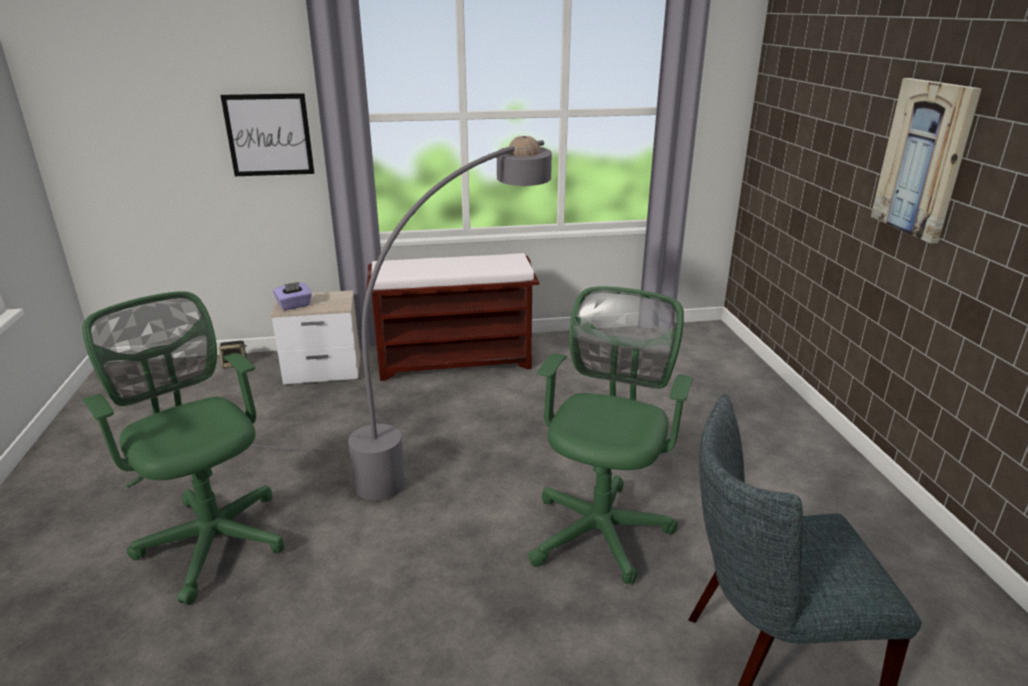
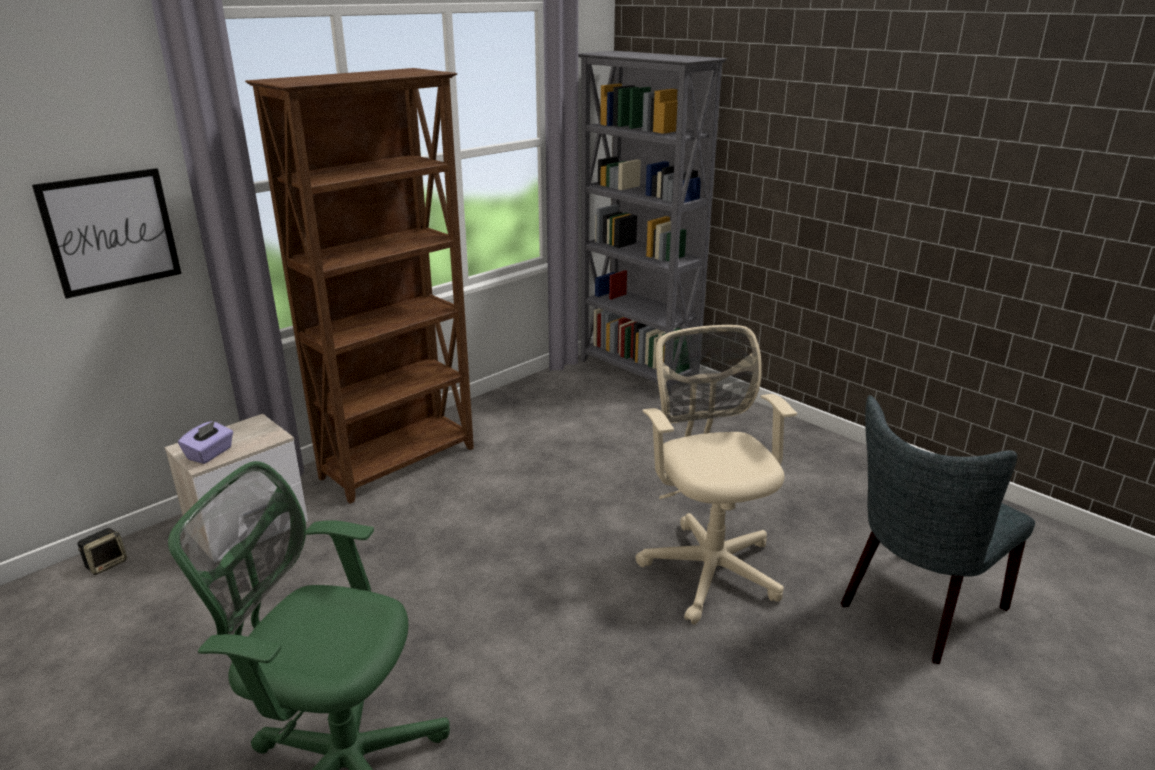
camera: 35 degrees left, 0 degrees up
(414, 449) = (462, 570): grey floor lamp -> none
(456, 361) = (400, 463): brown bench -> brown bookcase
(601, 527) = (709, 566): green office chair -> beige office chair
(722, 350) = (638, 372): none -> grey bookcase
(924, 159) = (842, 166): picture -> none

